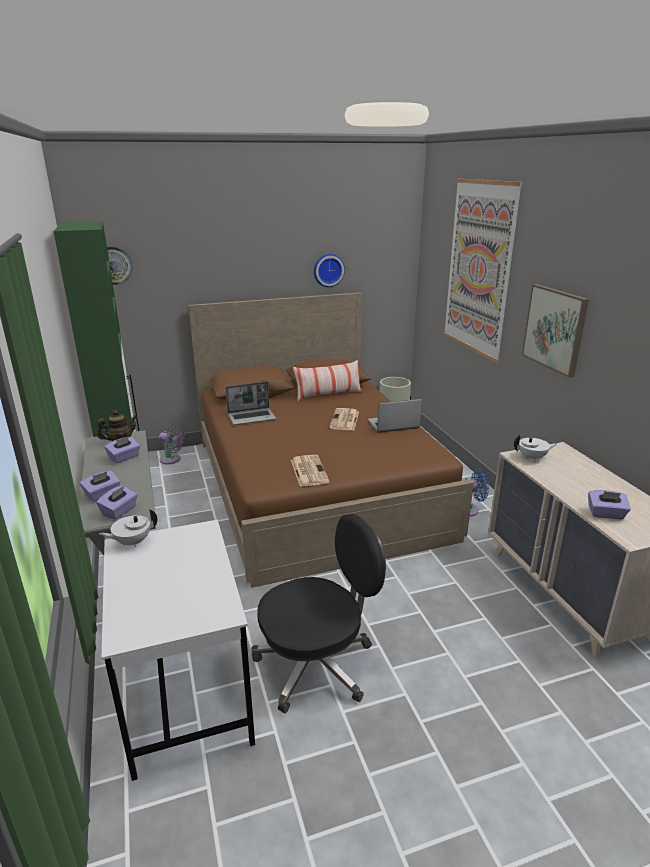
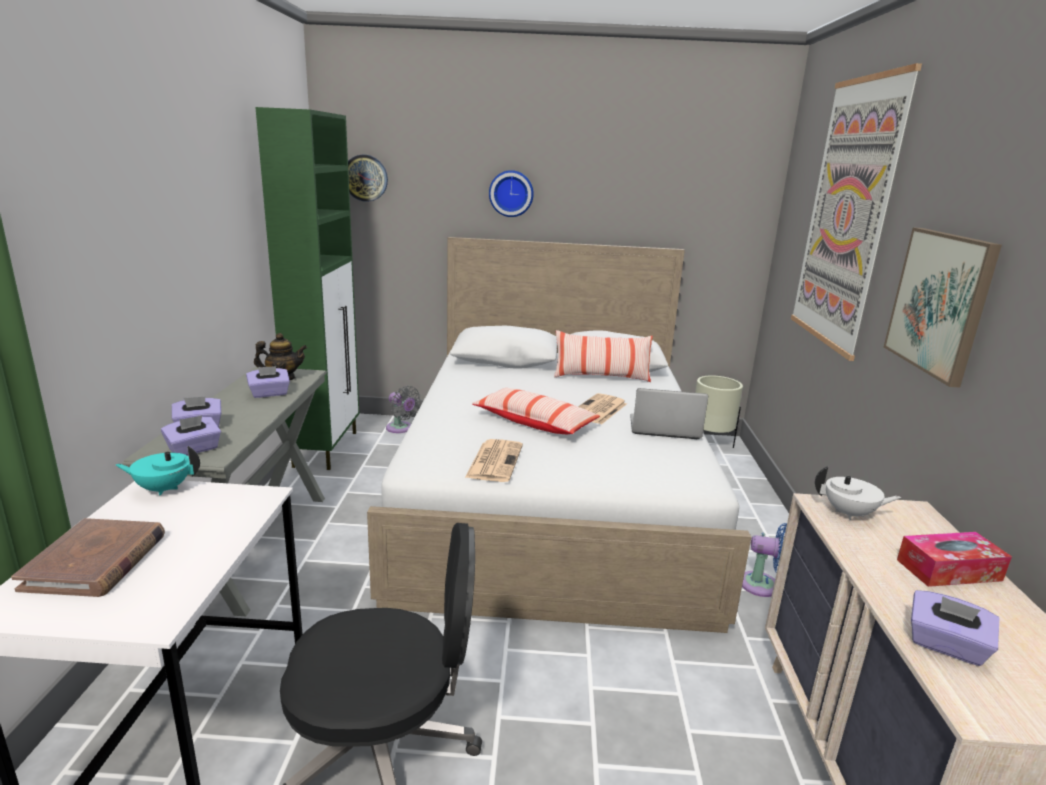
camera: 20 degrees right, 5 degrees down
(132, 542) = (163, 489): white teapot -> turquoise teapot
(146, 596) = (96, 562): none -> brown book
(252, 417) = (480, 385): laptop -> none
(311, 438) = (534, 422): none -> pillow
(316, 486) = (553, 498): brown bed -> white bed
(328, 270) = (640, 213): wall clock -> wall clock (511, 193)
(590, 477) = (948, 570): none -> tissue box

